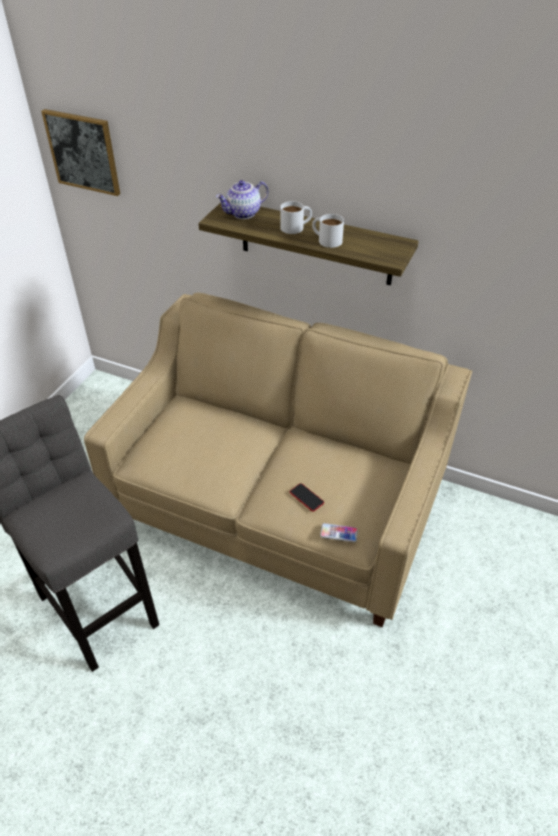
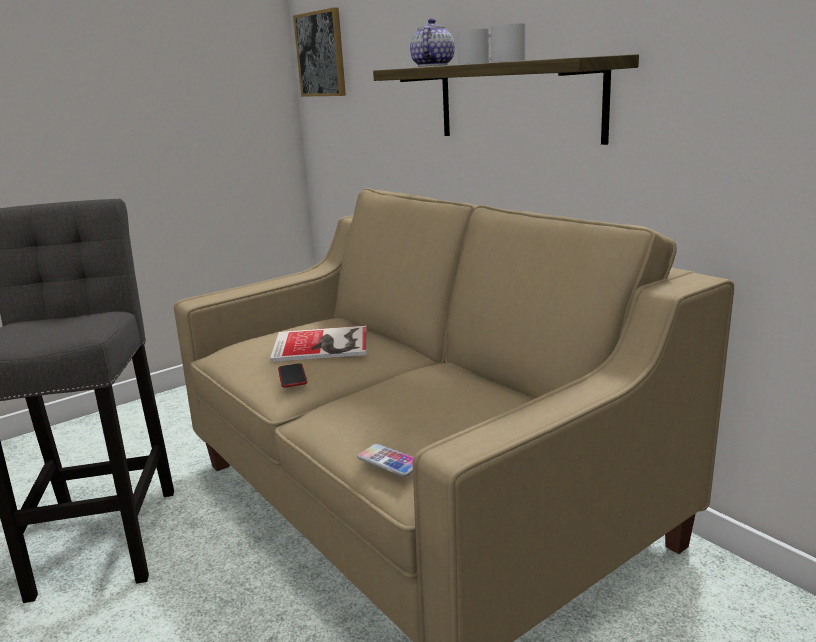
camera: 30 degrees right, 25 degrees down
(211, 438) = (323, 345): none -> book
(243, 214) = (431, 66): teapot -> teapot turned 105 degrees clockwise
(306, 497) = (381, 414): phone -> phone (292, 376)

